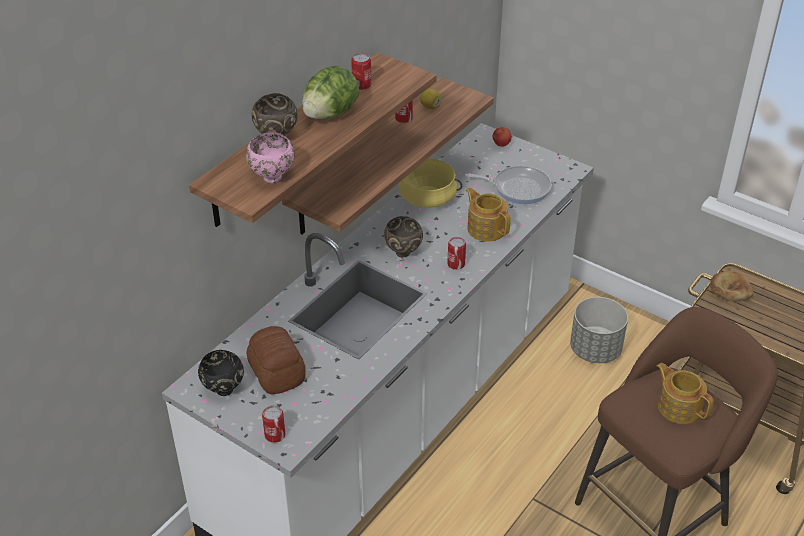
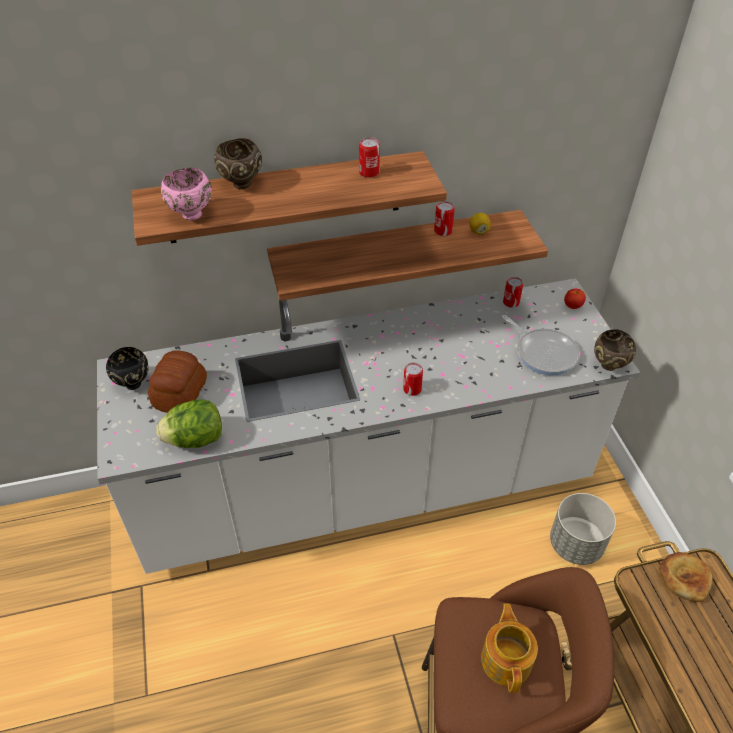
camera: 40 degrees right, 5 degrees up
(275, 435) = (121, 442): can -> can (511, 302)
(330, 114) = (309, 185): lettuce -> lettuce (195, 439)
(403, 253) = (381, 355): brown bowl -> brown bowl (609, 366)
(428, 198) = (454, 319): yellow cooking pot -> none
(486, 228) = (474, 373): teapot -> none

